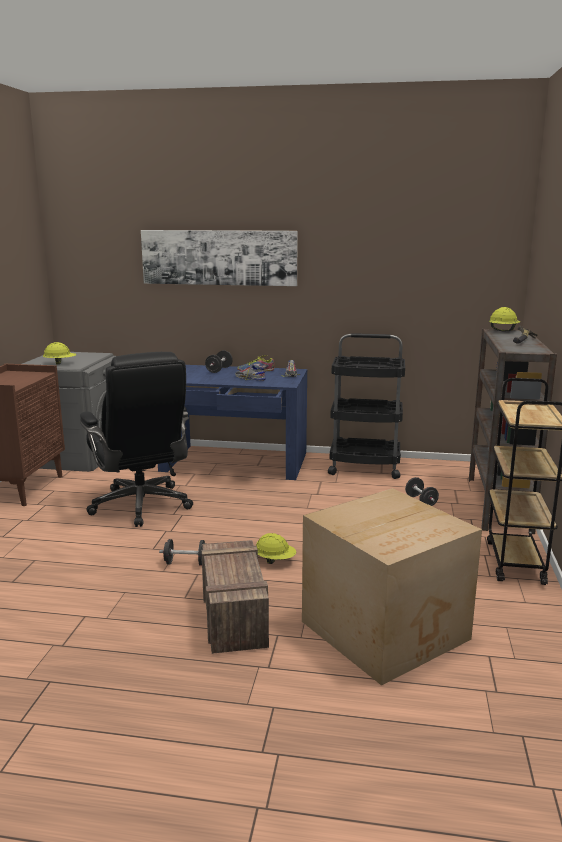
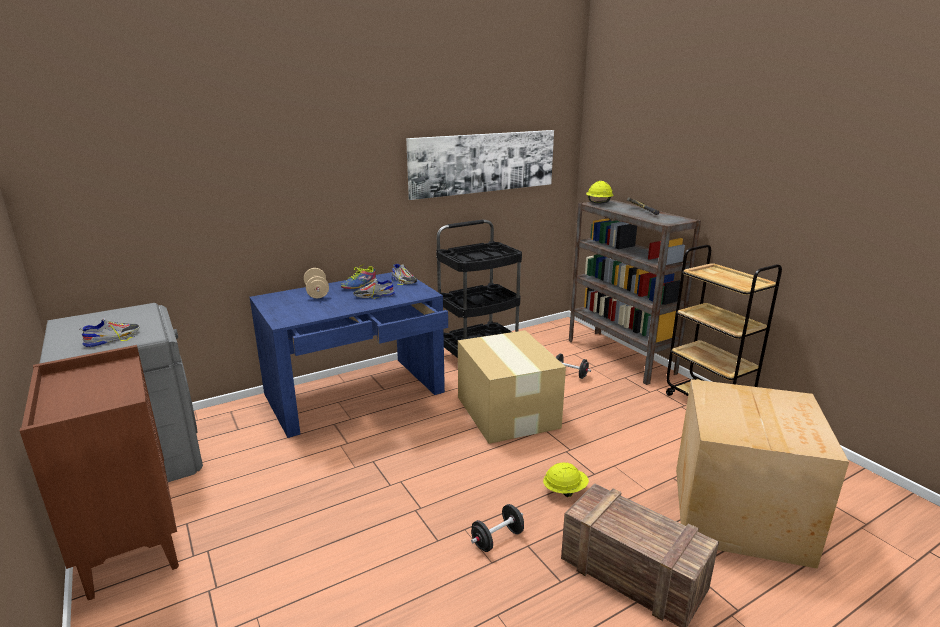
camera: 40 degrees left, 5 degrees up
(60, 363) = (113, 338): yellow hard hat -> shoe
(141, 505) = (336, 490): black office chair -> none
(219, 257) = (291, 154): picture -> picture (483, 162)
(219, 370) = (317, 293): black dumbbell -> beige dumbbell
(321, 505) = (507, 411): none -> cardboard box

